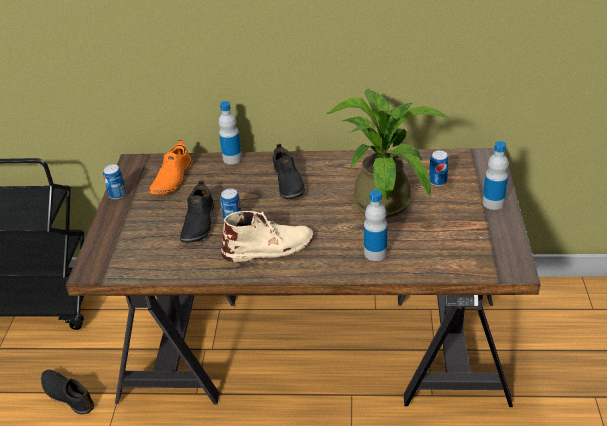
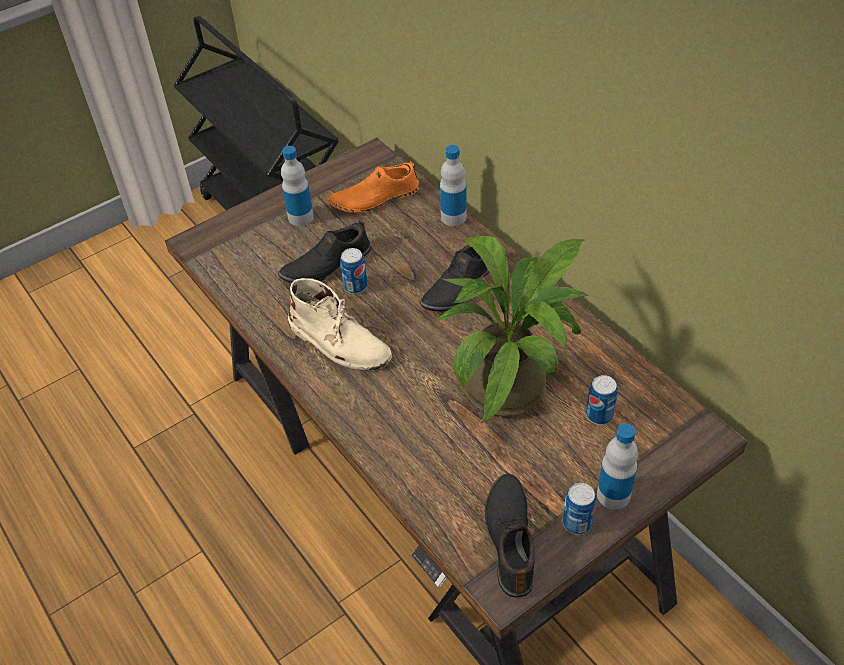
camera: 50 degrees right, 10 degrees up
(68, 394) = (216, 340): black shoe -> black shoe (511, 538)
(117, 194) = (314, 180): can -> can (577, 522)
(375, 253) = (410, 435): bottle -> bottle (300, 217)

